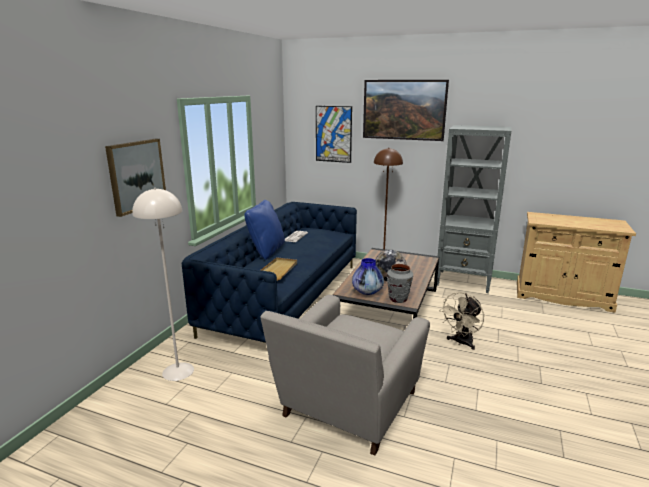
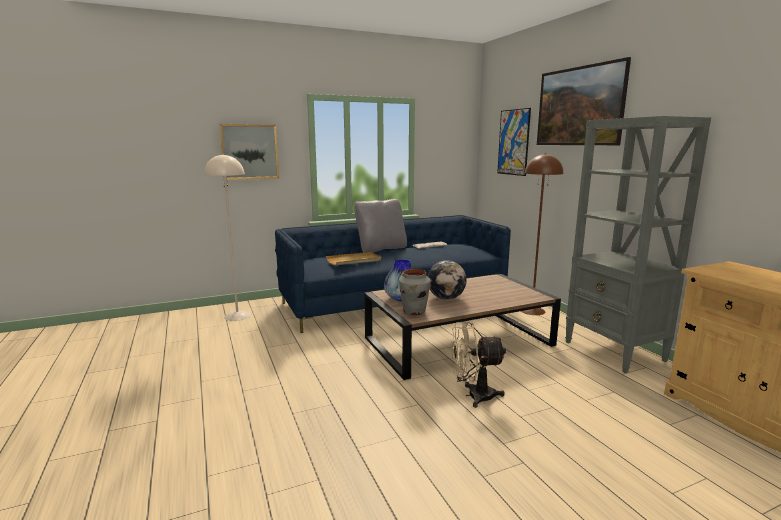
camera: 45 degrees right, 5 degrees down
(266, 251) = (381, 249): blue pillow -> grey pillow
(346, 408) = (270, 384): beige armchair -> none

